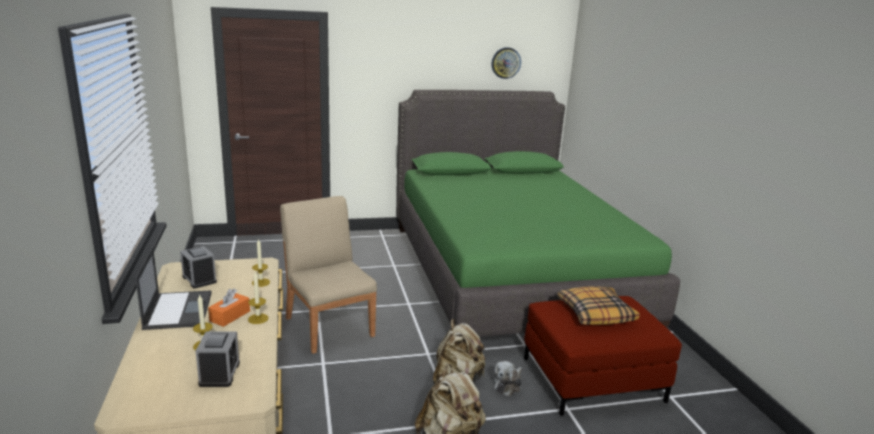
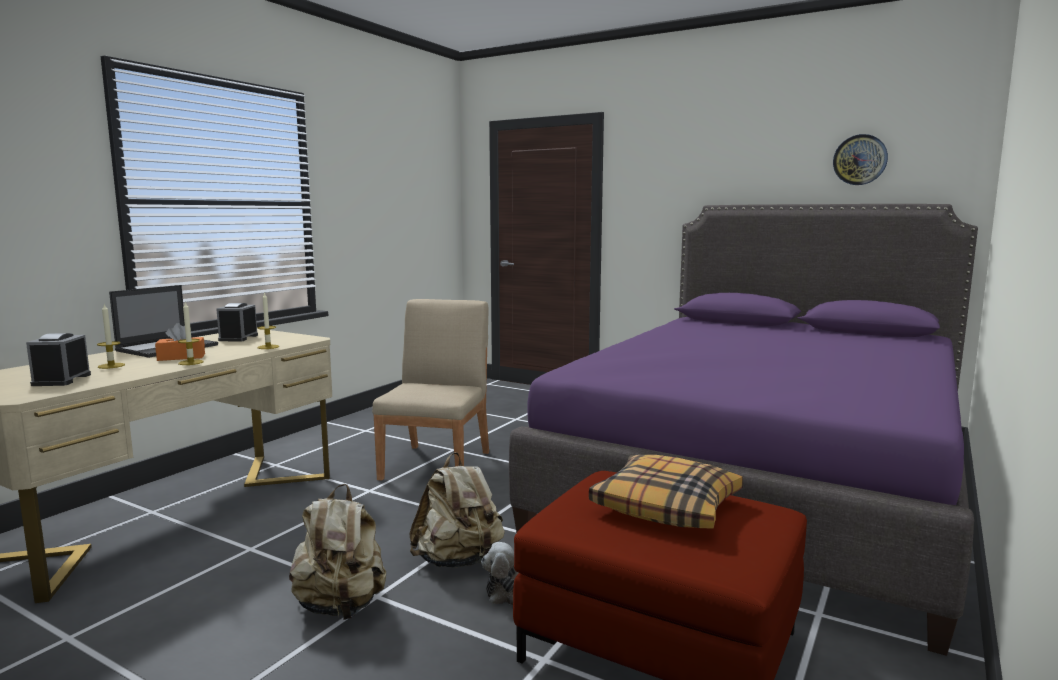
camera: 45 degrees right, 10 degrees down
(219, 373) = (61, 380): alarm clock -> alarm clock turned 135 degrees clockwise
(510, 274) = (763, 483): green bed -> purple bed

